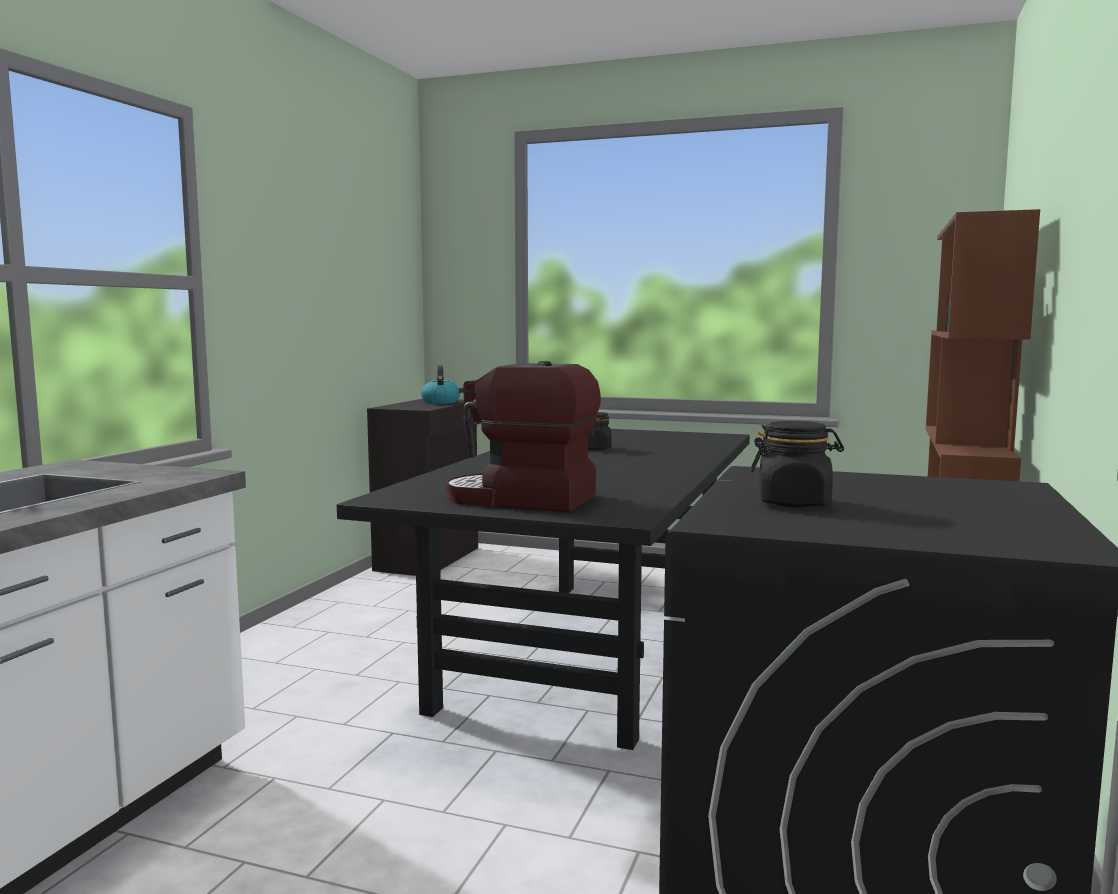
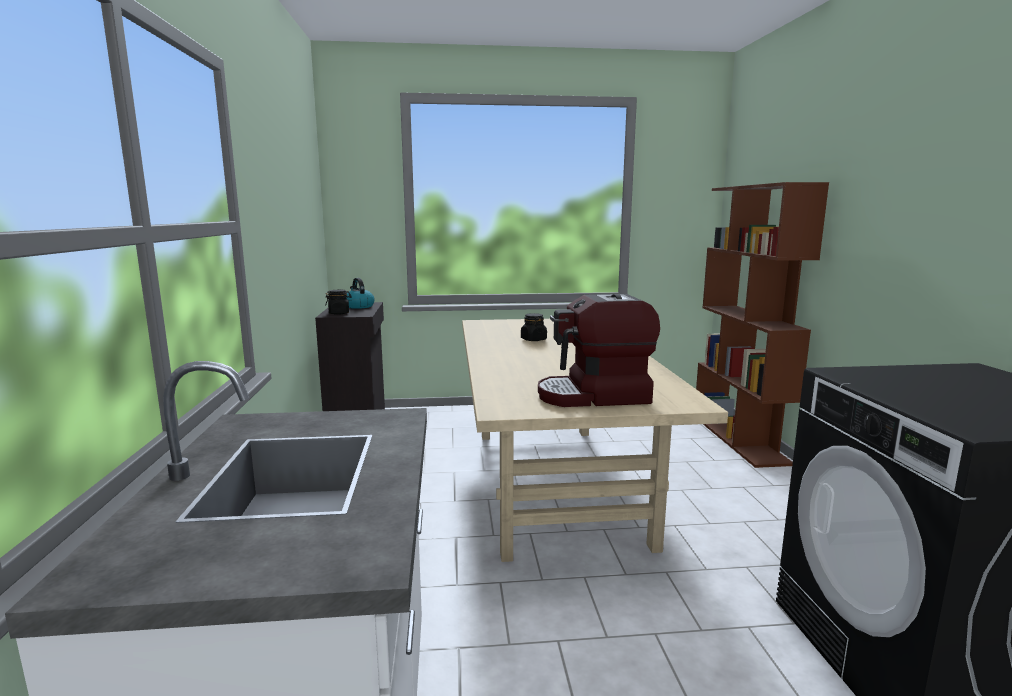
camera: 25 degrees left, 5 degrees up
(589, 651) = (554, 483): black dining table -> beige dining table
(794, 503) = (945, 401): black jar -> black jar (339, 313)

